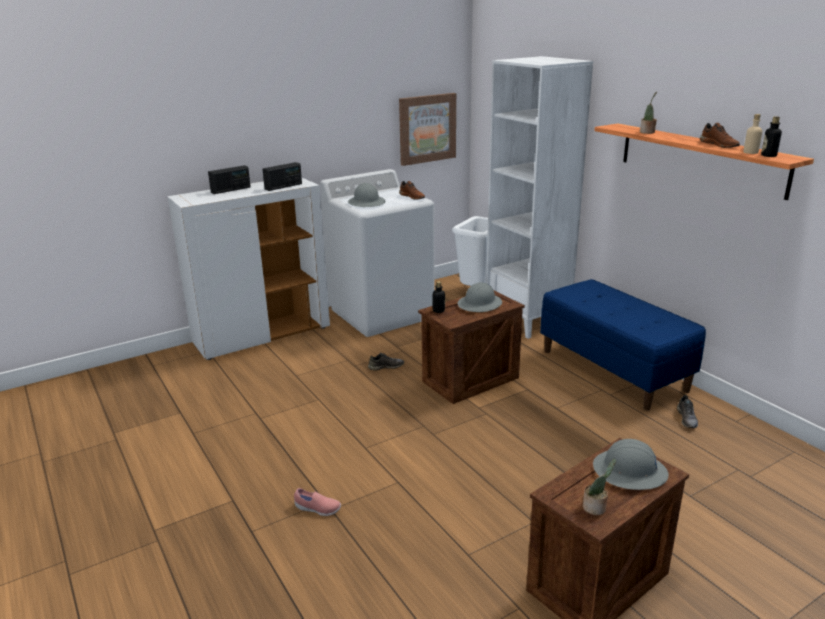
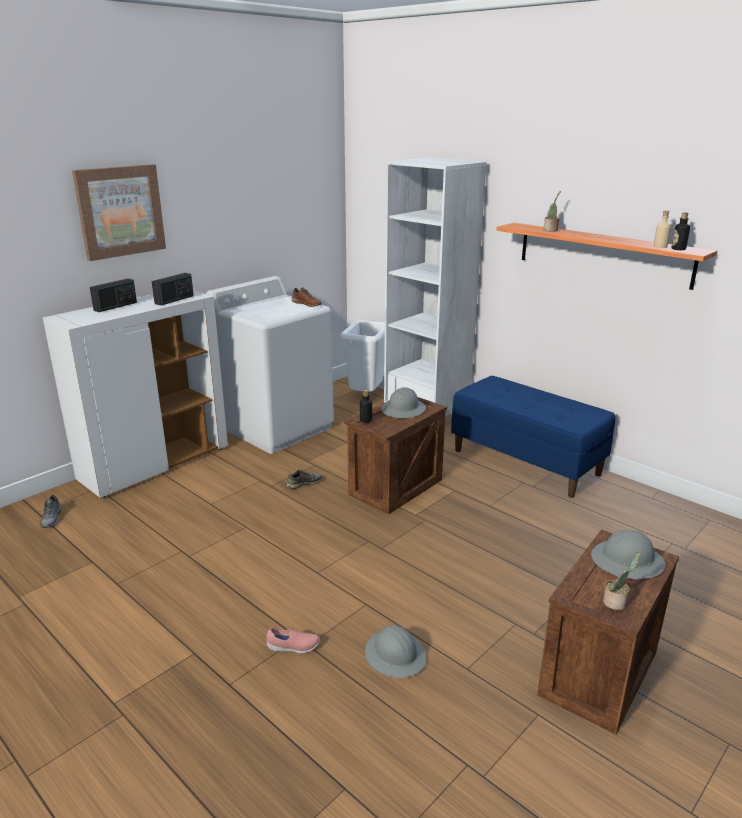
camera: 15 degrees left, 0 degrees up
(366, 203) = (262, 312): grey hard hat -> grey hard hat (395, 655)
(427, 128) = (306, 232): picture -> picture (120, 211)
(687, 419) = (610, 501): grey shoe -> grey shoe (52, 518)
(719, 145) = (626, 240): brown shoe -> none

